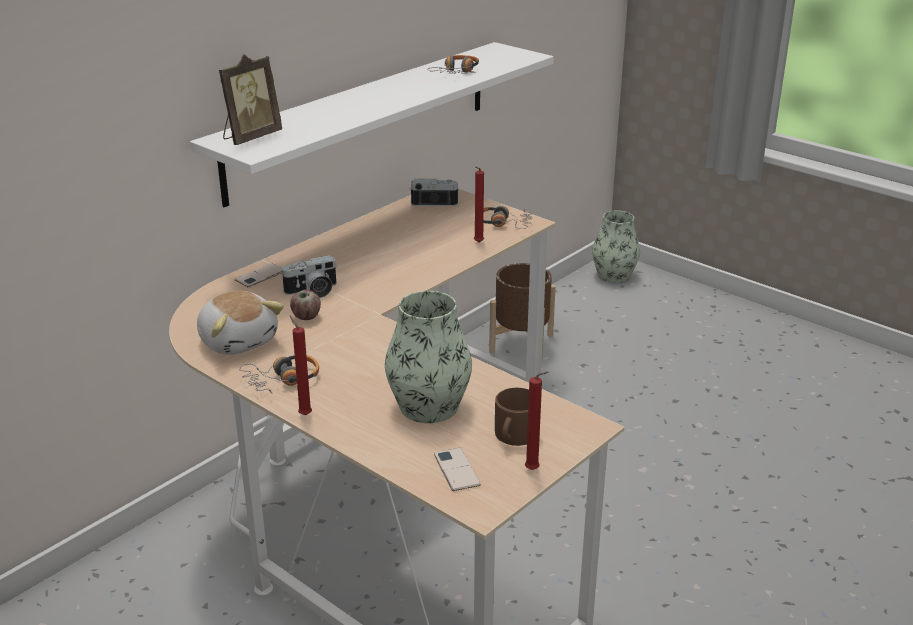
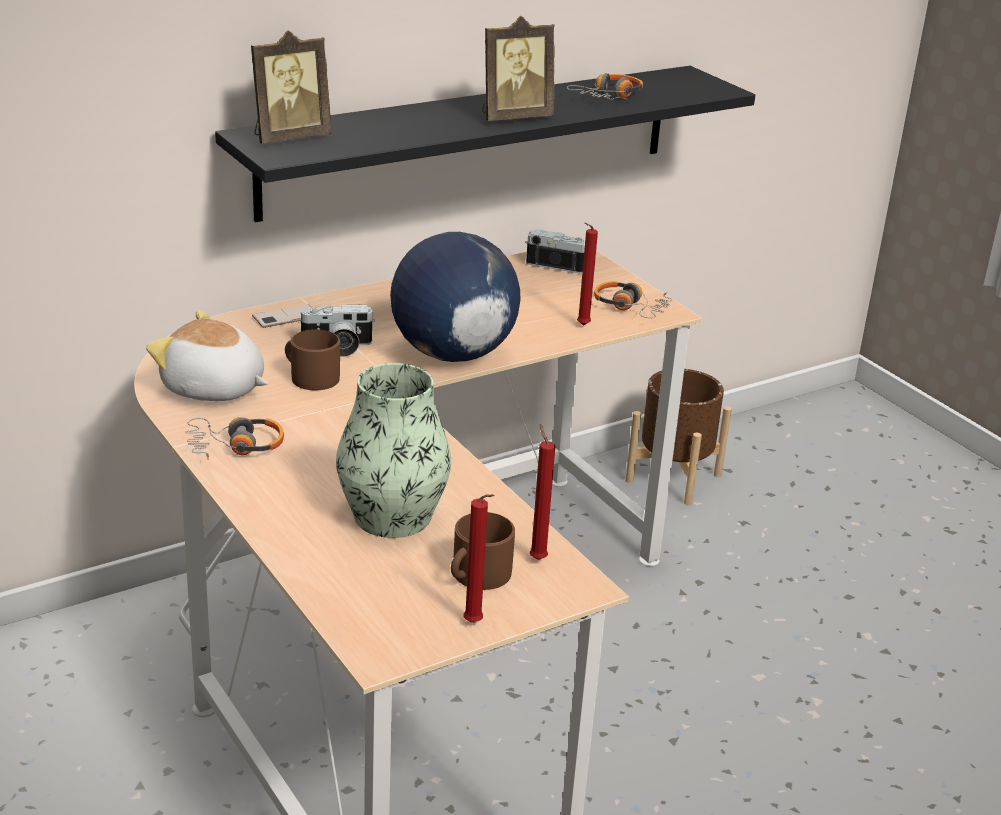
camera: 15 degrees right, 0 degrees up
(238, 340) = (213, 389): plush toy -> plush toy turned 135 degrees clockwise
(304, 414) = (235, 492): red candle -> red candle (536, 558)
(306, 317) = (310, 377): apple -> brown mug
(362, 119) = (471, 140): white shelf -> black shelf
(399, 281) = (452, 354): none -> globe
(402, 97) = (513, 117): none -> picture frame
(456, 470) = (378, 601): phone -> none
(614, 275) = (844, 413): vase -> none

